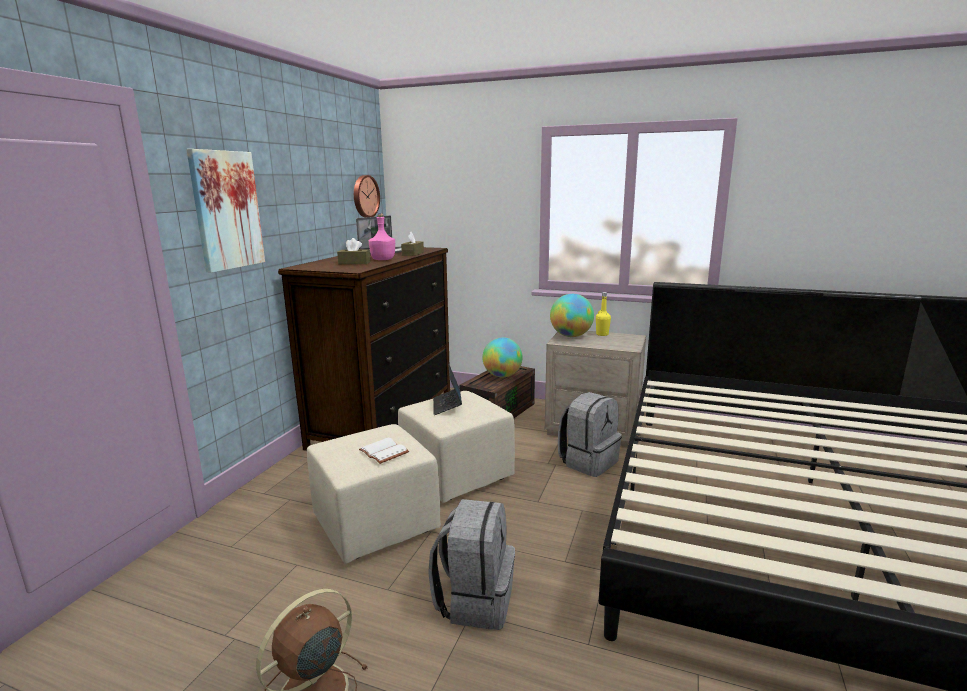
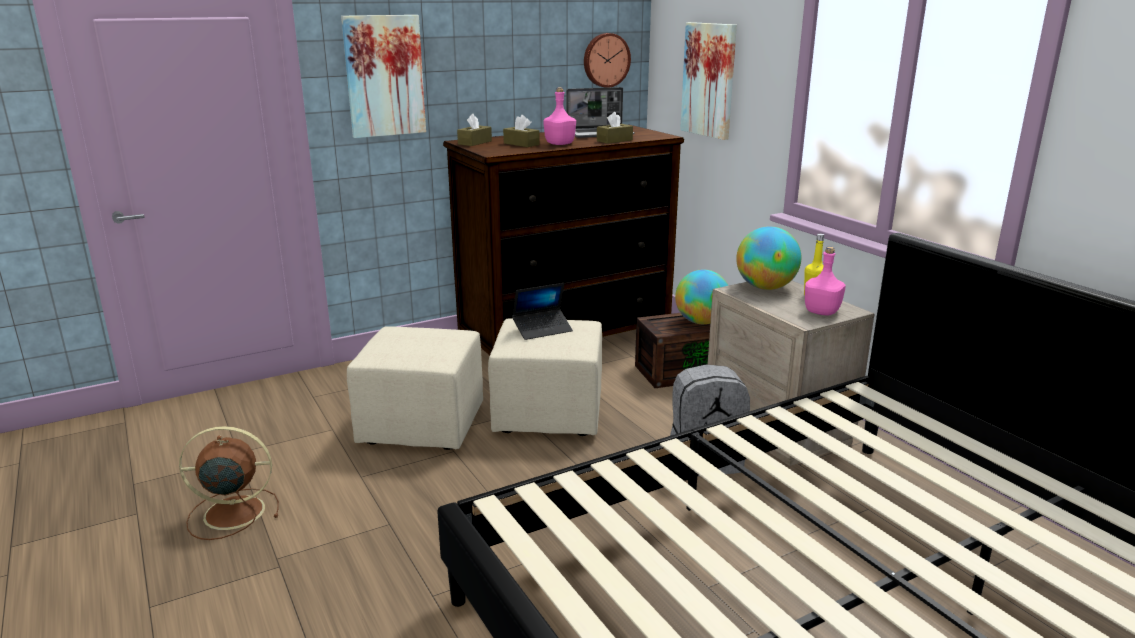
camera: 40 degrees right, 5 degrees up
(312, 266) = (475, 142): none -> brown tissue box
(385, 452) = (418, 351): white book -> none
(447, 406) = (542, 329): laptop -> laptop turned 150 degrees counterclockwise
(455, 206) = (709, 80): none -> picture
(475, 600) = (404, 517): grey backpack -> none
(625, 341) = (821, 312): none -> pink bottle

